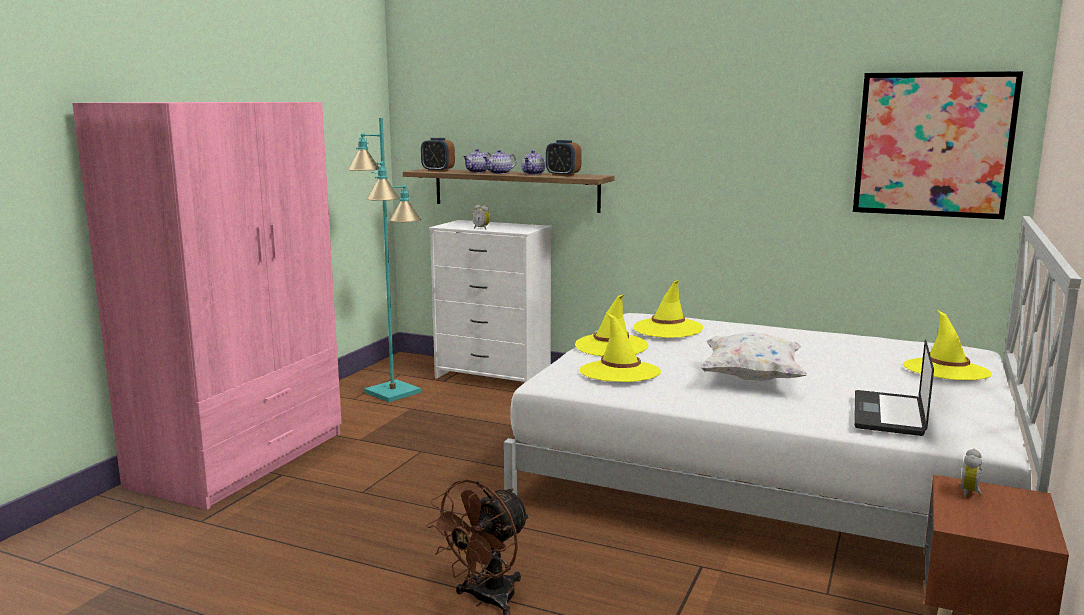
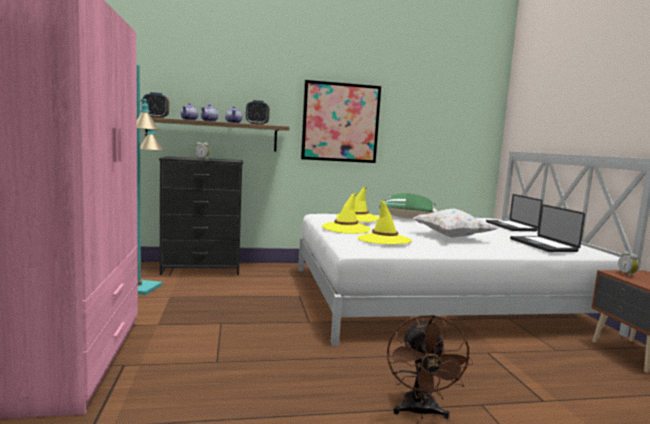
camera: 35 degrees left, 5 degrees down
(492, 376) = (201, 269): white dresser -> black dresser
(775, 333) = (408, 218): none -> green pillow
(933, 144) = (461, 116): picture -> picture (340, 122)
(946, 370) = (510, 226): yellow hat -> laptop

